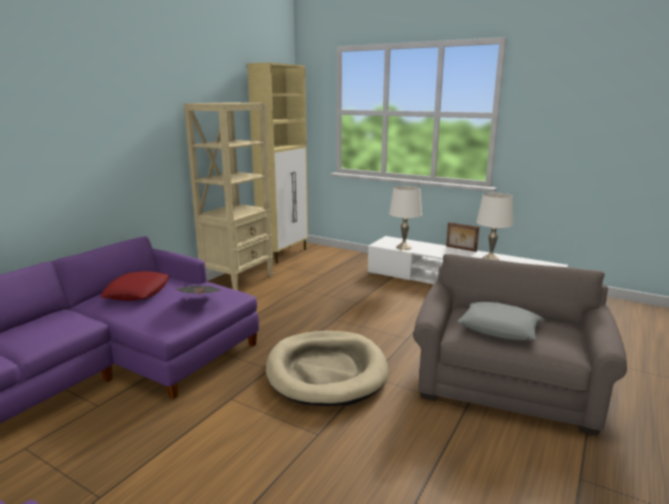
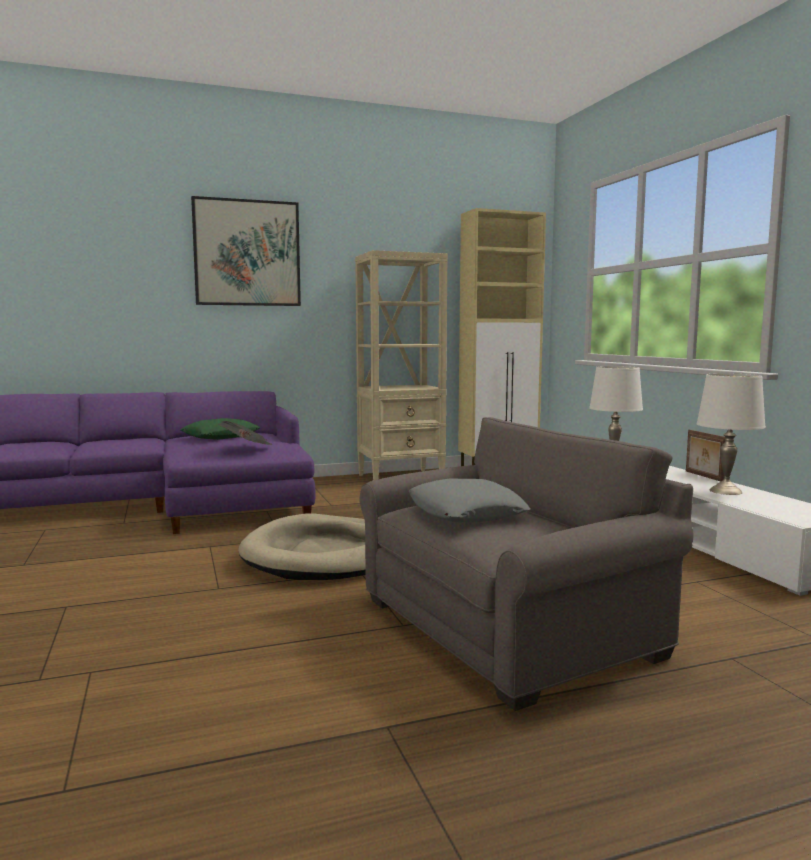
camera: 40 degrees right, 10 degrees down
(95, 105) = (247, 253): none -> picture
(137, 292) = (221, 436): red pillow -> green pillow

